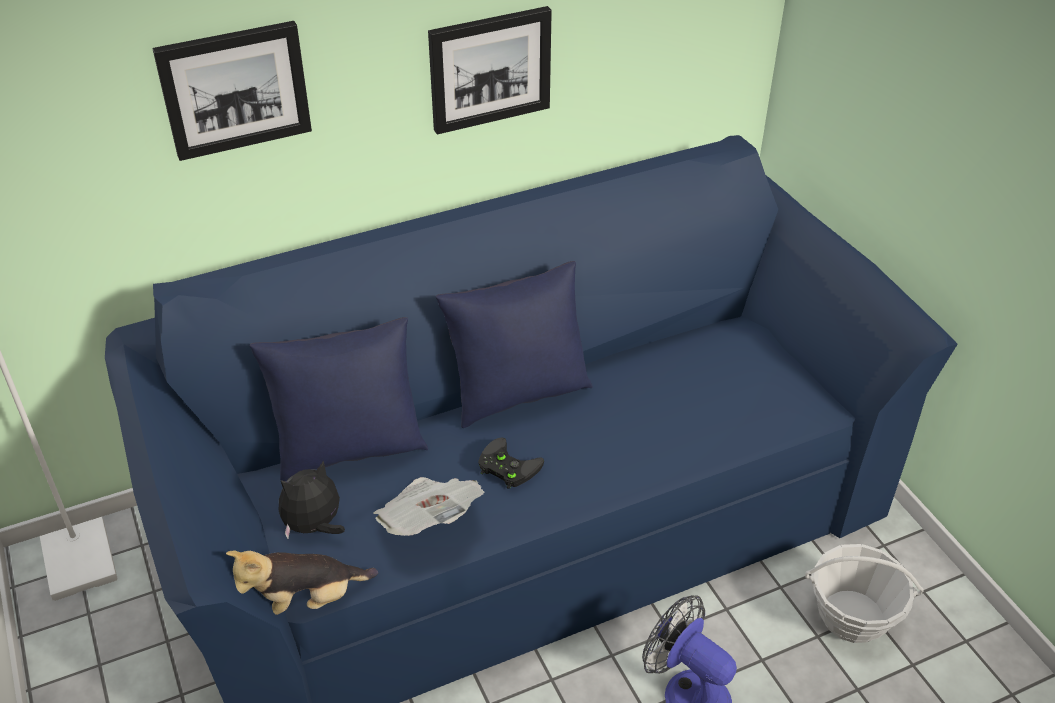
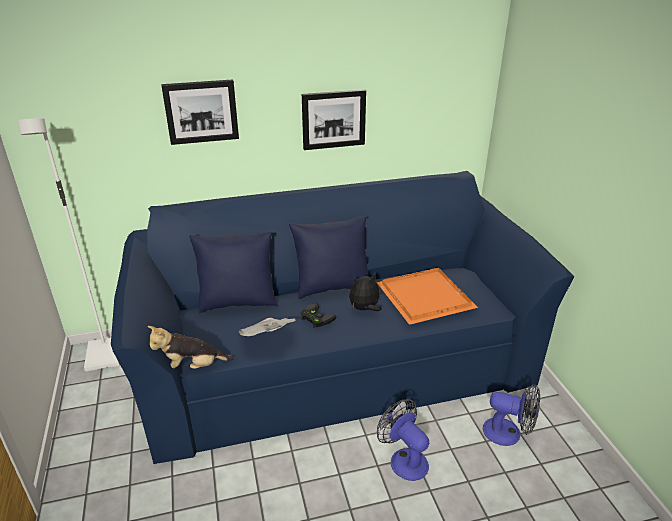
camera: 10 degrees right, 10 degrees down
(314, 526) = (208, 334): plush toy -> plush toy (365, 309)
(696, 398) = (427, 298): none -> orange tray
(852, 616) = (508, 433): basket -> fan

